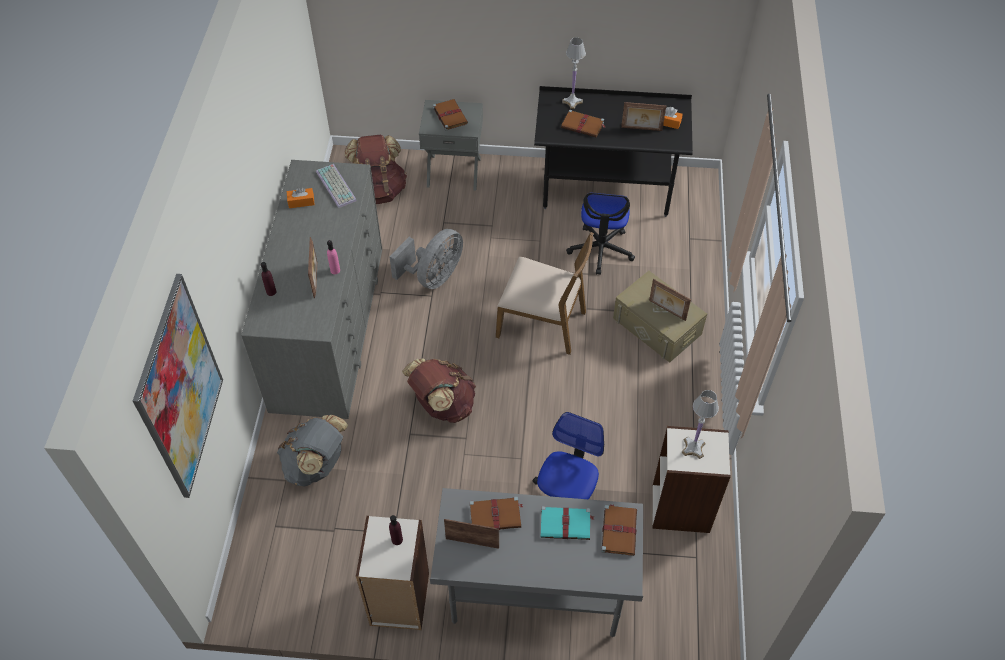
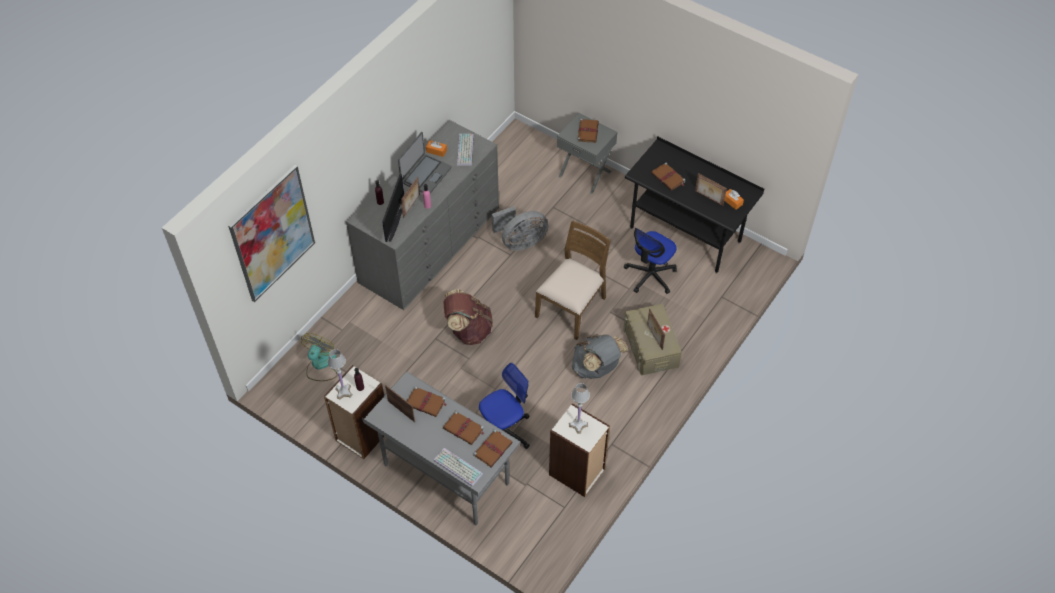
camera: 30 degrees right, 0 degrees up
(287, 538) = (321, 365): none -> fan
(307, 235) = (425, 175): none -> laptop
(308, 311) = (394, 224): none -> monitor
(317, 465) = (366, 329): grey backpack -> grey backpack (596, 368)
(378, 190) = (523, 164): brown backpack -> none
(542, 323) = (572, 307): brown chair -> brown chair turned 105 degrees counterclockwise
(566, 524) = (464, 429): turquoise book -> brown book
(572, 102) = (673, 157): white table lamp -> white table lamp (343, 392)
(592, 578) = (457, 467): none -> keyboard

